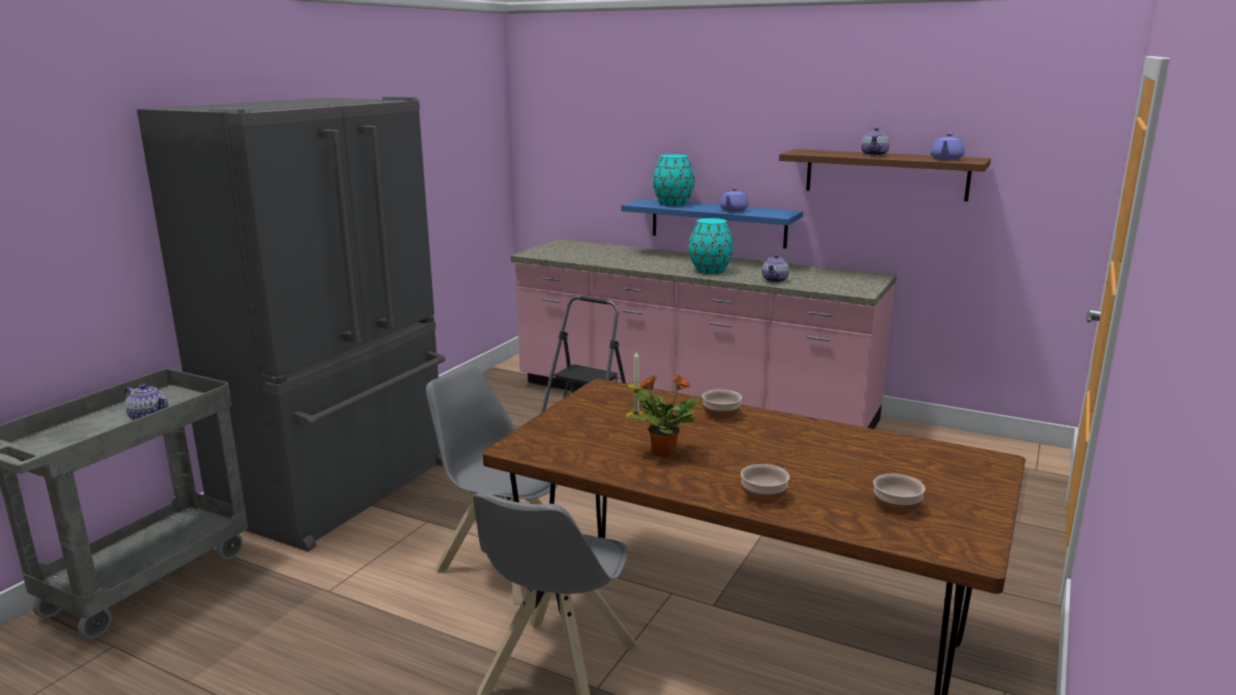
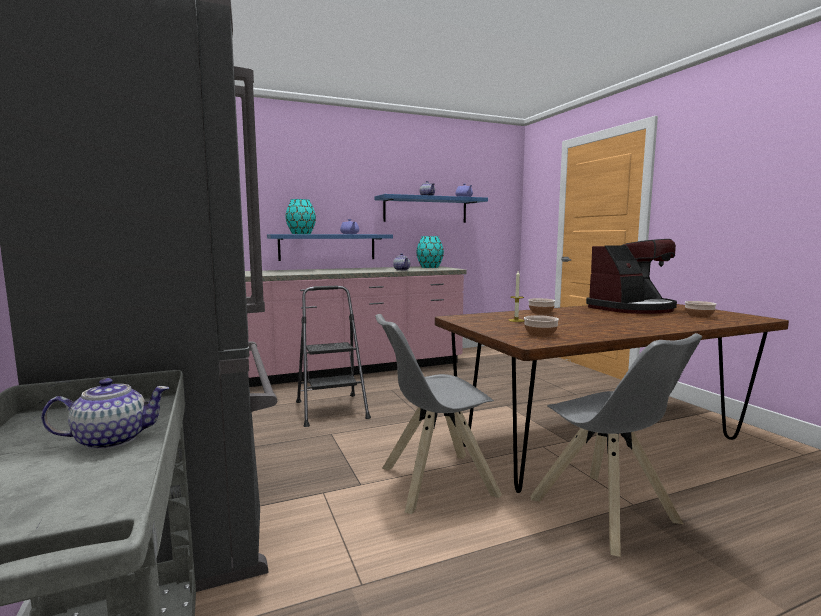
camera: 50 degrees left, 10 degrees down
(662, 451) = (582, 325): potted plant -> none
(710, 271) = (355, 271): turquoise vase -> turquoise vase (430, 267)
(763, 496) = (669, 324): bowl -> bowl (540, 334)
(877, 455) = (632, 308): none -> coffee machine
(886, 174) = (425, 210): brown shelf -> blue shelf

